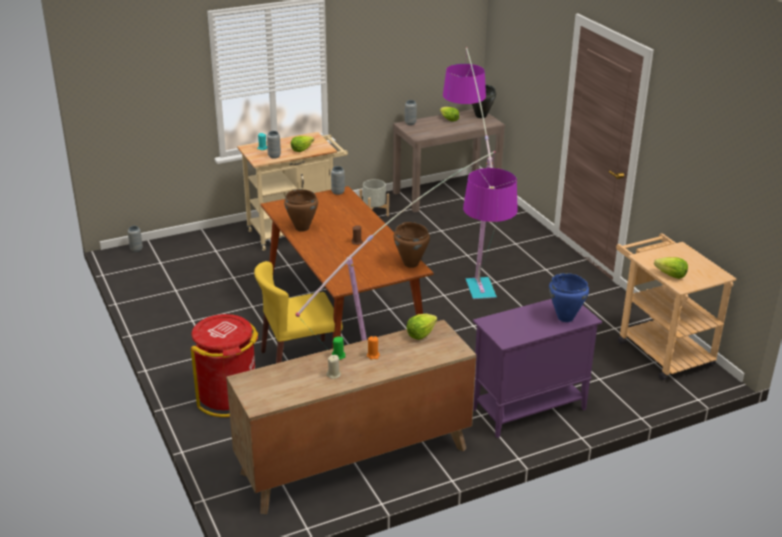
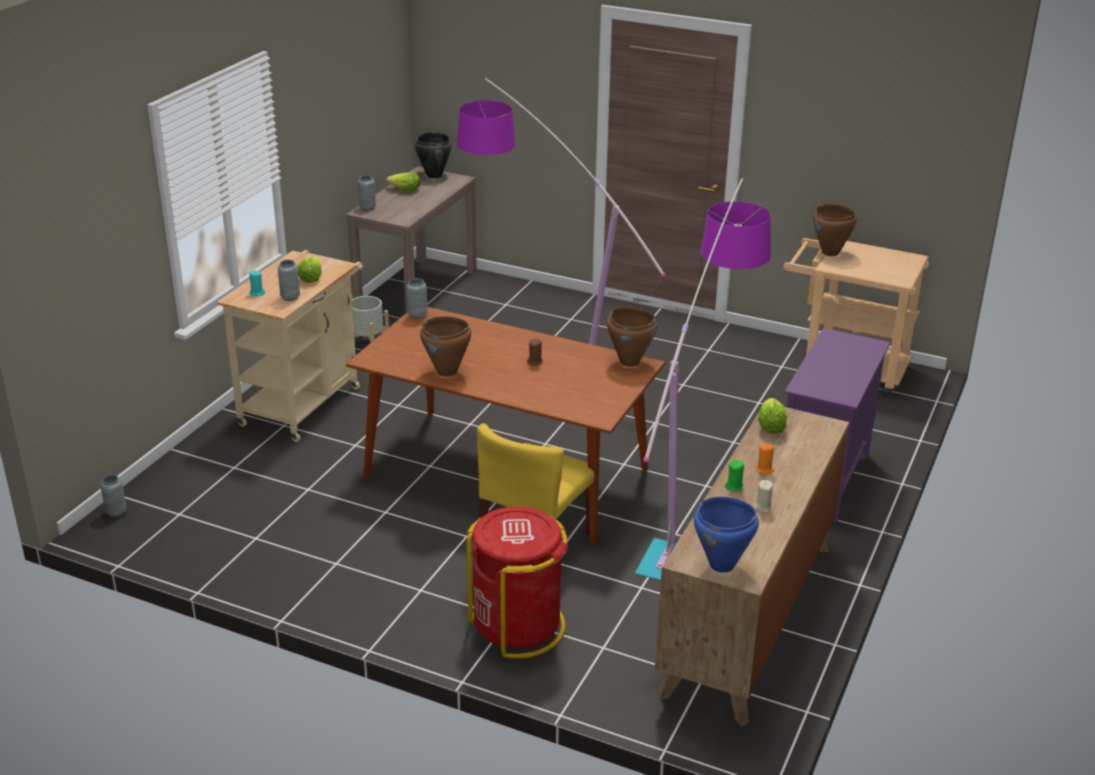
camera: 40 degrees left, 0 degrees up
(565, 318) = (858, 352): blue cooking pot -> blue cooking pot (722, 565)
(658, 248) = (830, 253): none -> brown cooking pot
(670, 275) = (878, 274): lettuce -> none

